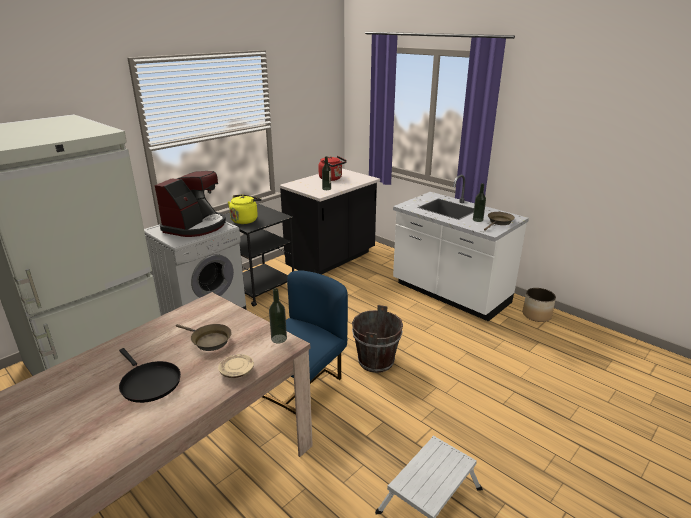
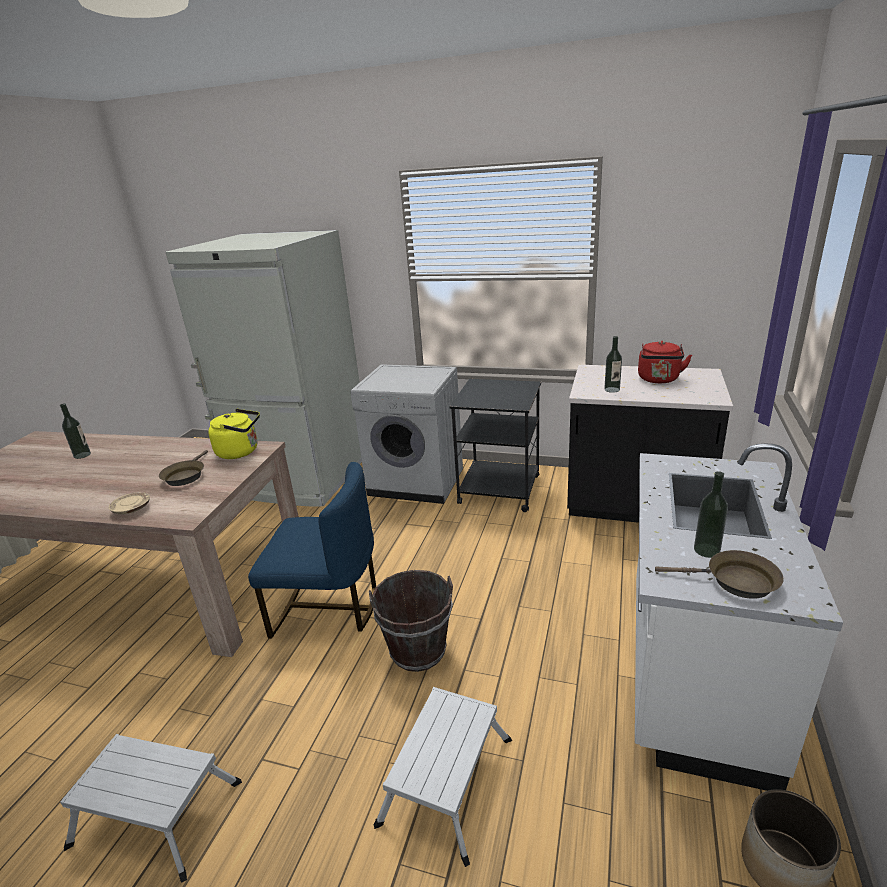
camera: 65 degrees right, 0 degrees up
(149, 383) = (112, 477): black frying pan -> none
(195, 226) = (411, 378): coffee machine -> none
(245, 220) = (482, 393): yellow kettle -> yellow kettle (241, 452)
(279, 338) = (197, 509): bottle -> bottle (82, 455)
(466, 376) = (447, 779): none -> white step ladder

